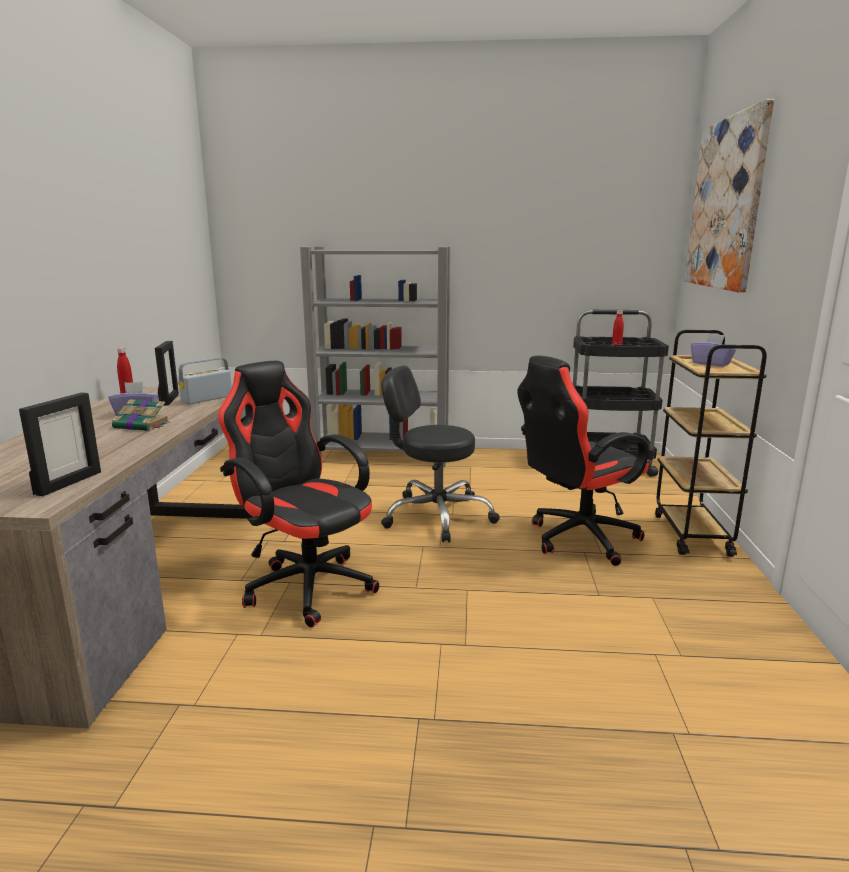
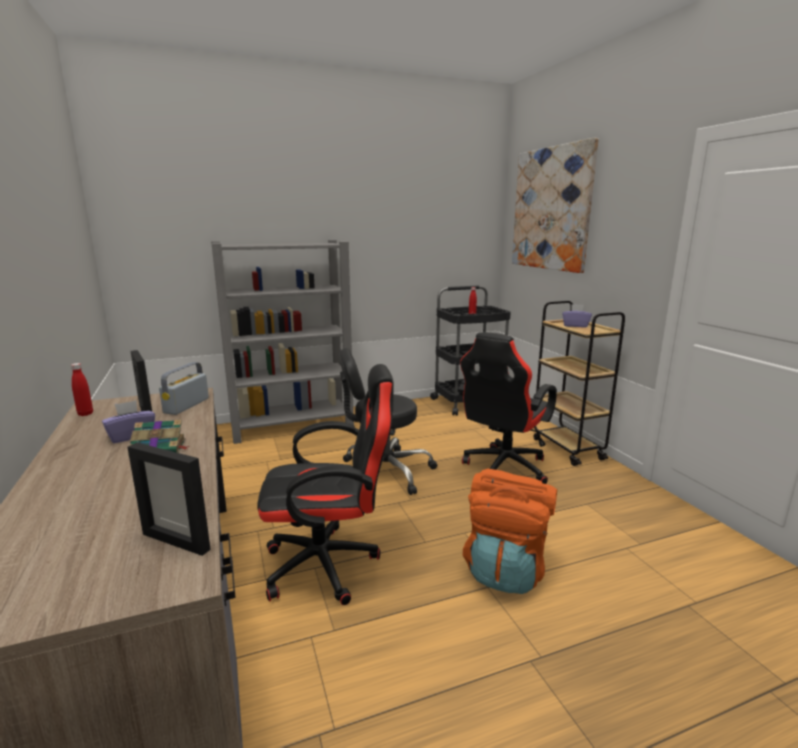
camera: 25 degrees left, 0 degrees up
(68, 483) = (177, 540): picture frame -> picture frame turned 120 degrees clockwise
(305, 584) = (331, 566): black office chair -> black office chair turned 150 degrees clockwise
(479, 633) = (506, 568): none -> orange backpack

